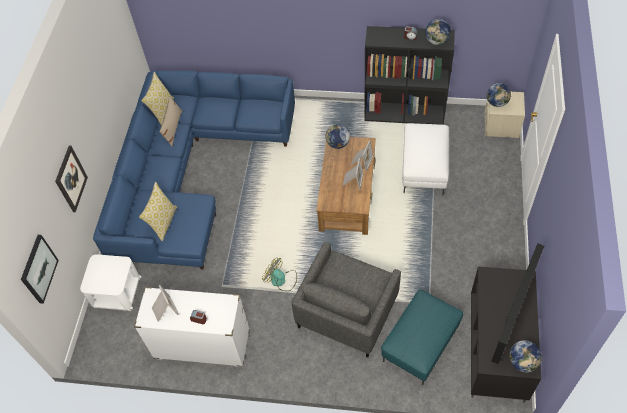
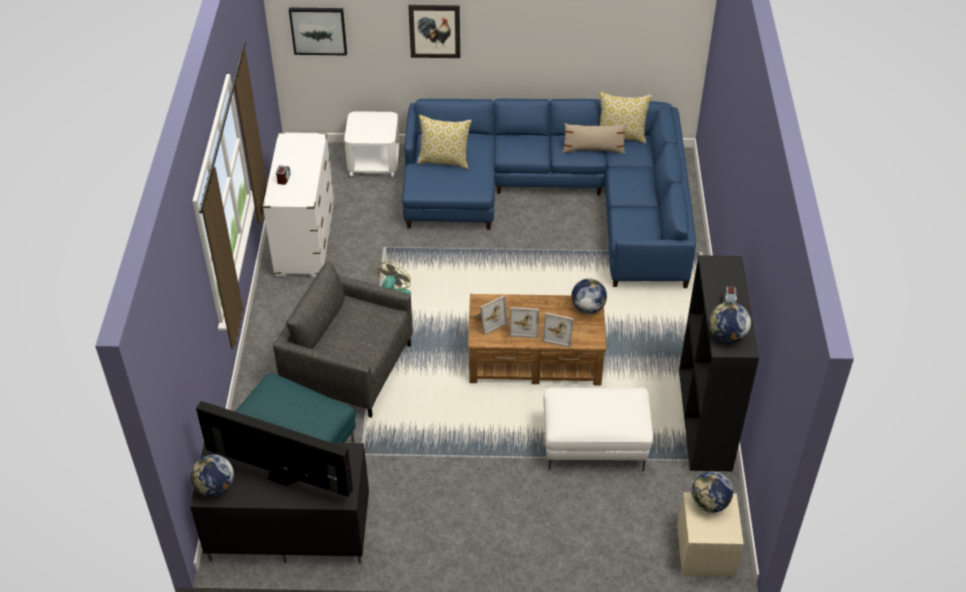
camera: 80 degrees right, 10 degrees down
(164, 310) = (297, 151): picture frame -> picture frame (488, 321)

